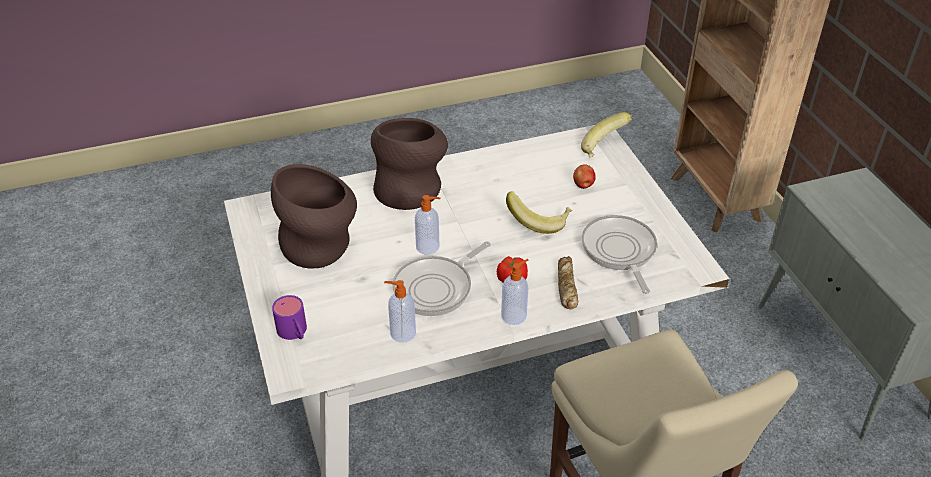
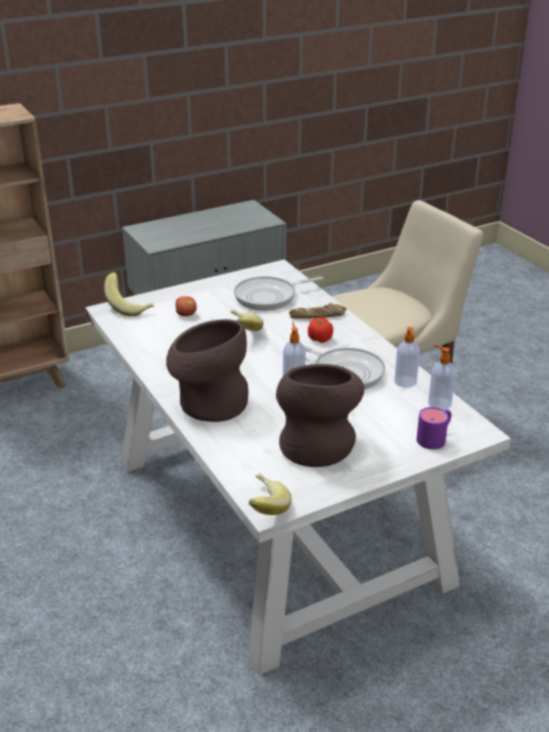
camera: 100 degrees left, 10 degrees down
(249, 205) = (263, 508): none -> banana
(514, 315) = (360, 335): soap dispenser -> soap dispenser (438, 403)

